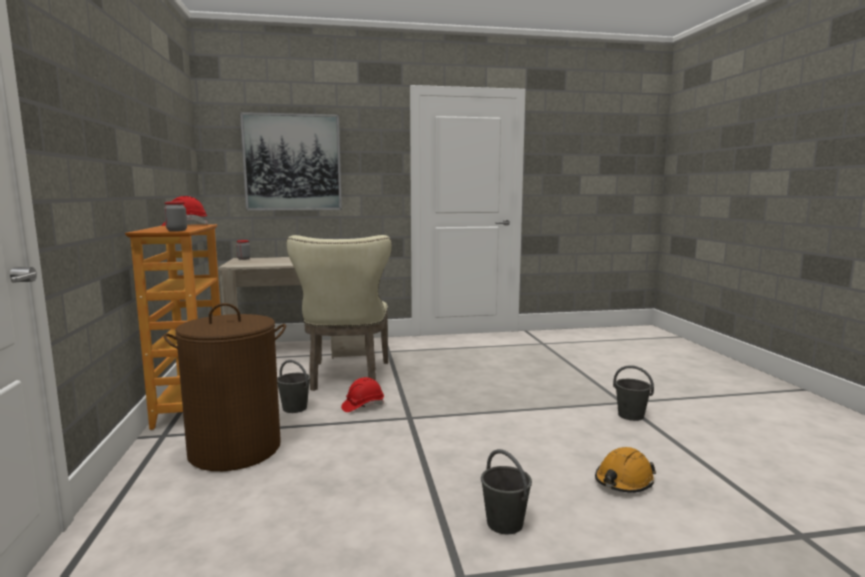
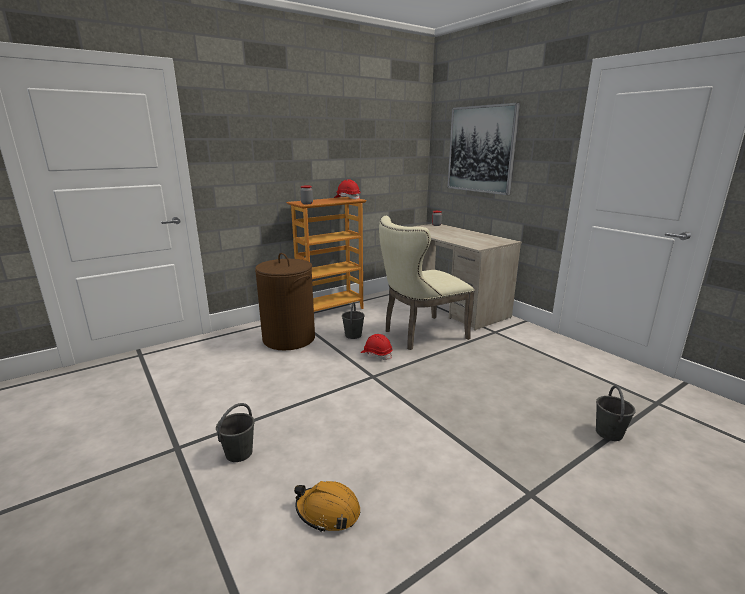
camera: 65 degrees right, 10 degrees up
(631, 415) = (495, 505): grey bucket -> grey bucket (609, 433)

